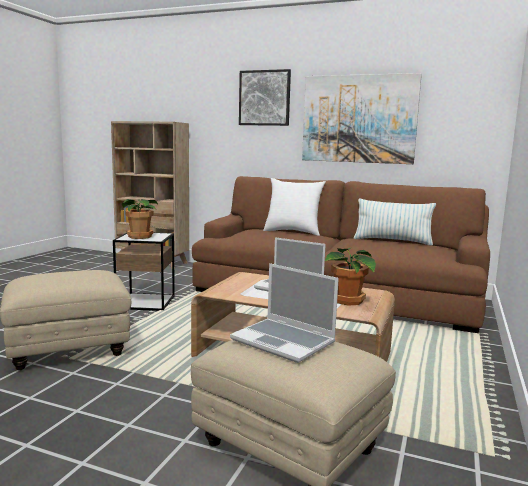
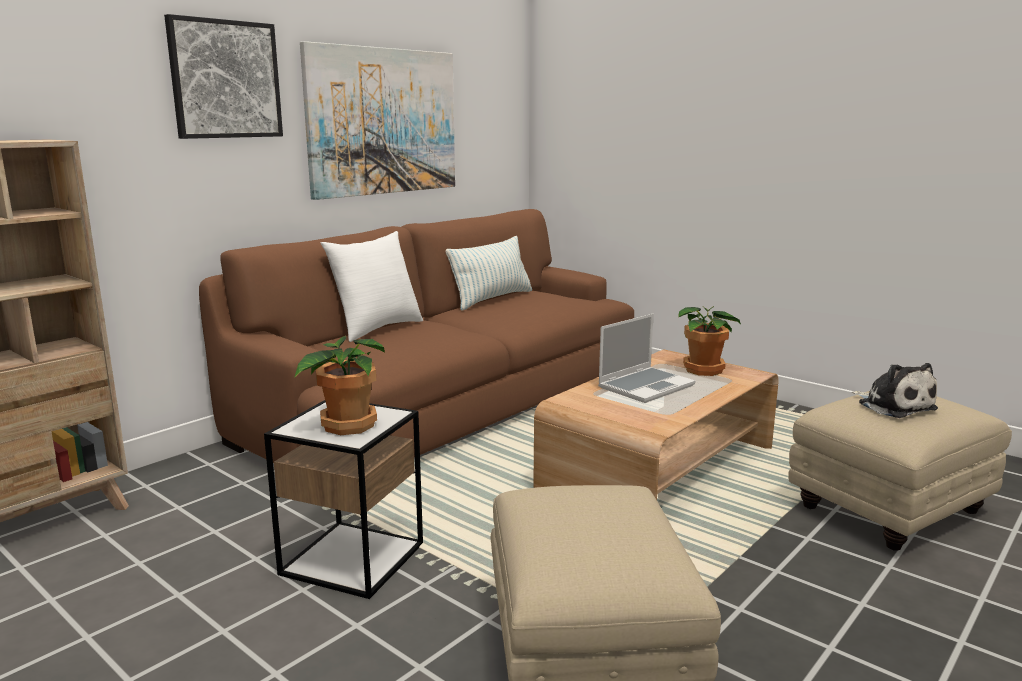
camera: 70 degrees left, 5 degrees up
(284, 341) = (893, 406): laptop -> plush toy

